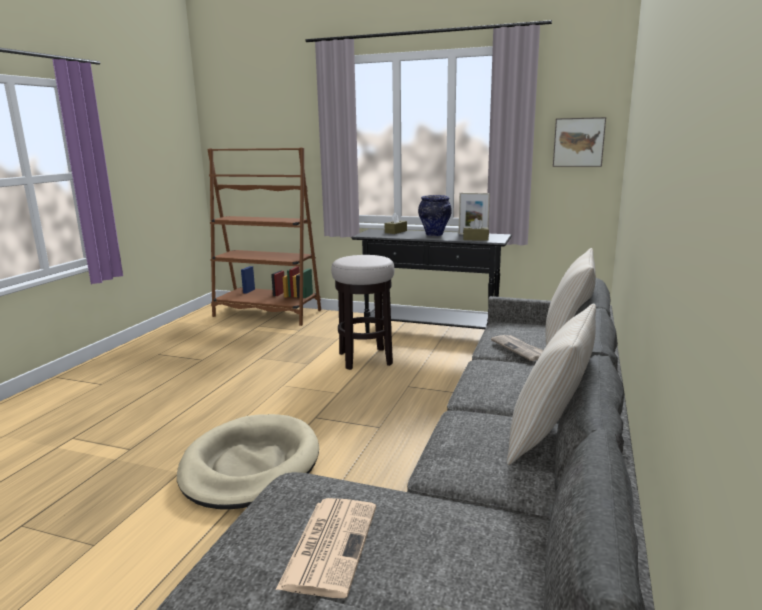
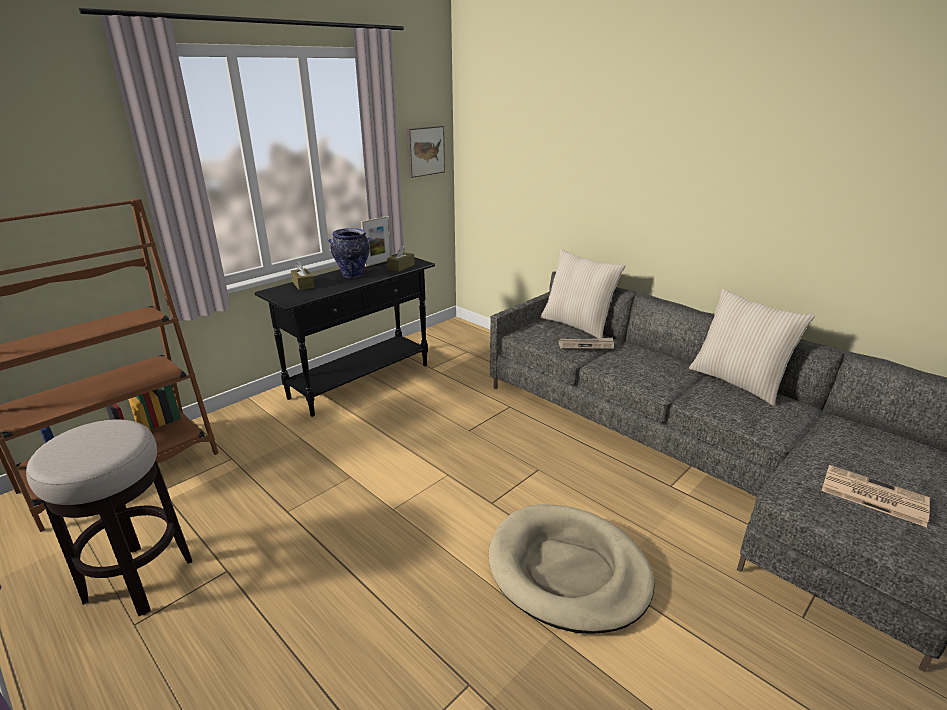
camera: 65 degrees left, 10 degrees up
(365, 359) = (381, 435): stool -> stool (140, 579)

